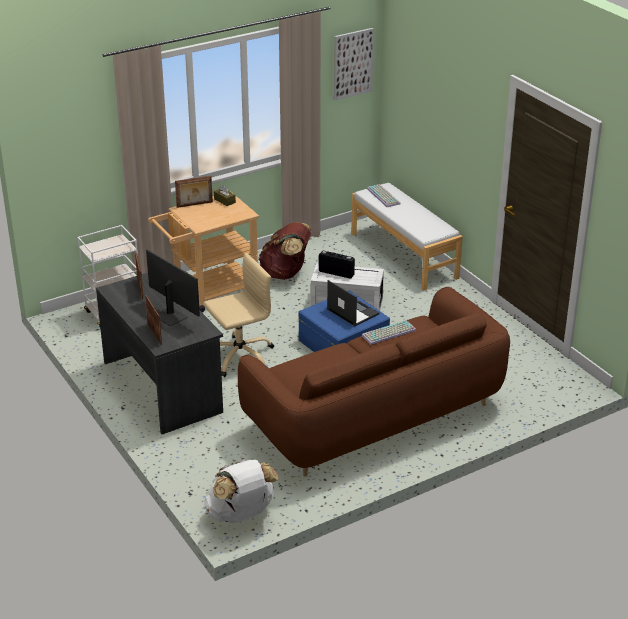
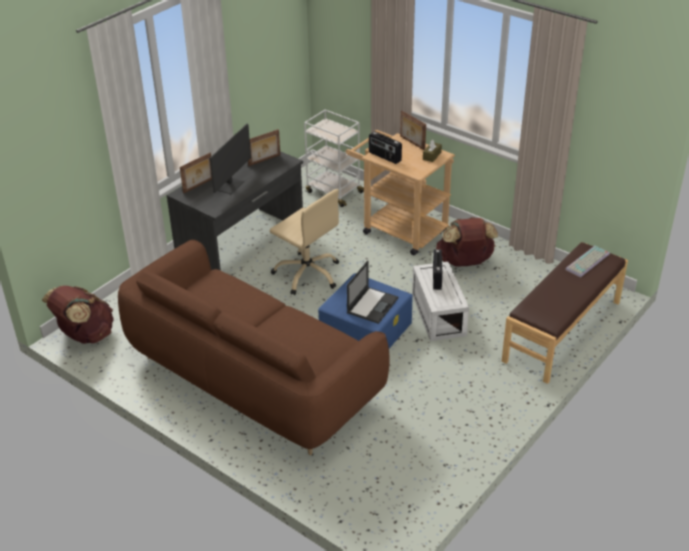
camera: 70 degrees right, 5 degrees up
(207, 222) = (384, 157): none -> radio
(241, 515) = (85, 335): white backpack -> brown backpack
(352, 63) = (630, 105): picture -> none
(388, 334) = (304, 325): keyboard -> none
(404, 255) = (563, 331): white bench -> brown bench

